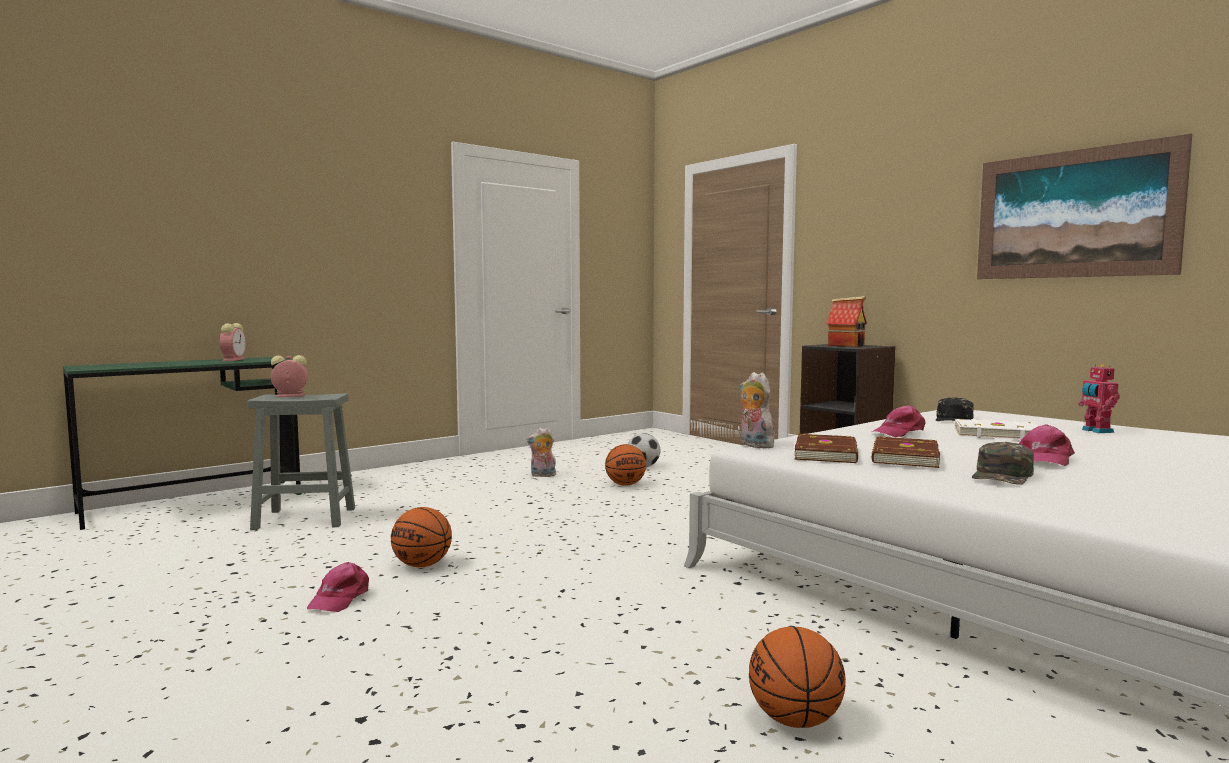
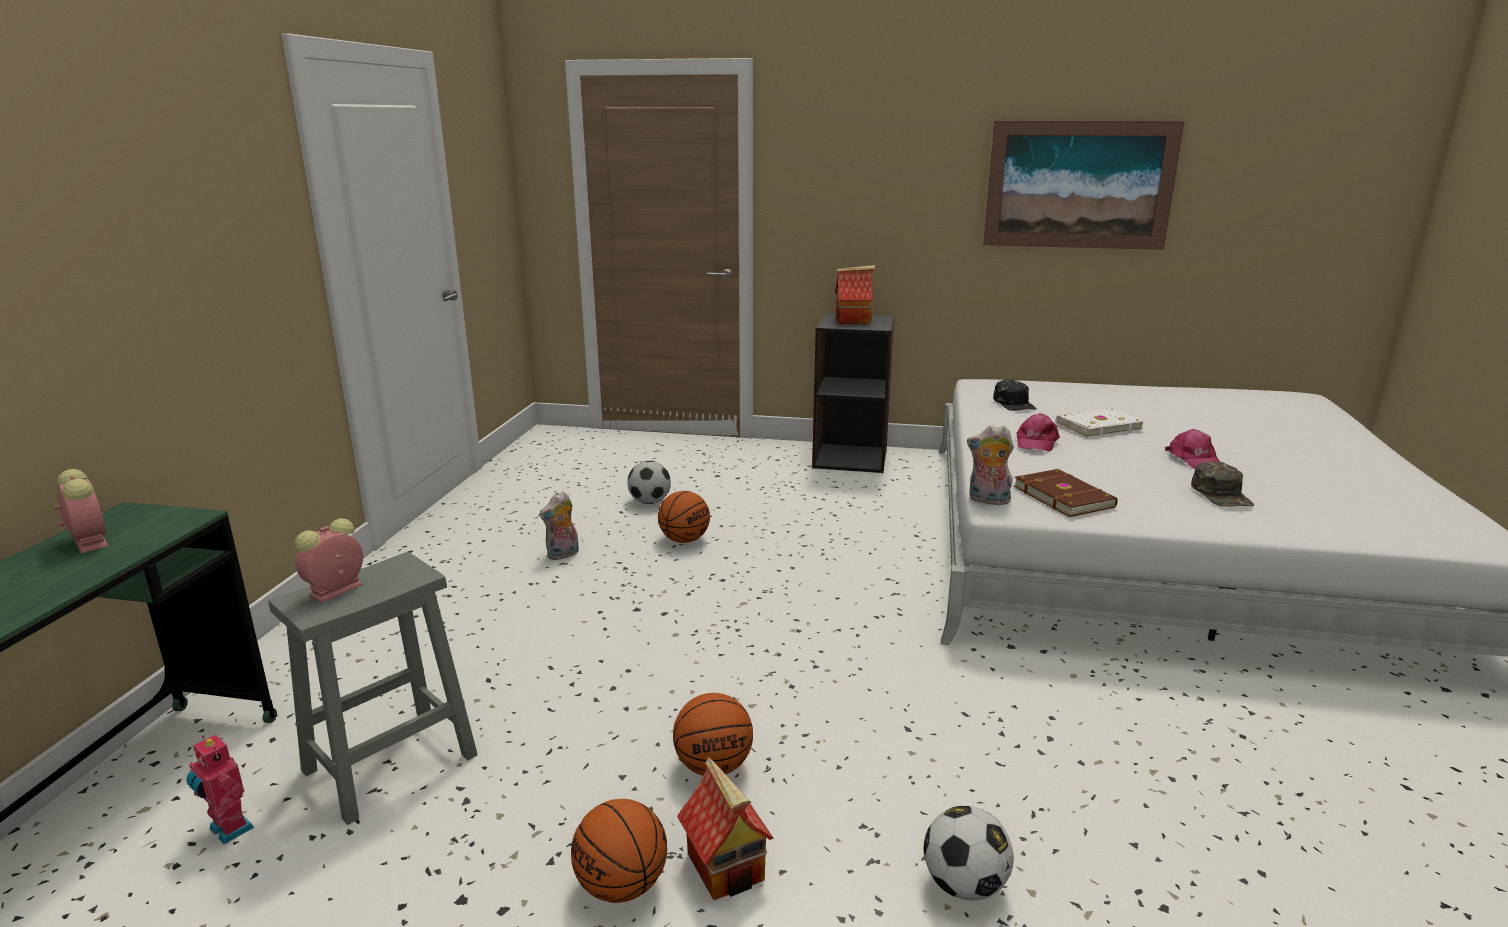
camera: 40 degrees left, 15 degrees up
(340, 598) = (727, 867): pink cap -> toy house
(428, 656) = (964, 885): none -> football
(794, 720) = (1272, 778): basketball -> basketball (621, 886)
(903, 457) = (1121, 486): brown book -> none
(1096, 431) = (1131, 402): toy robot -> toy robot (228, 830)

